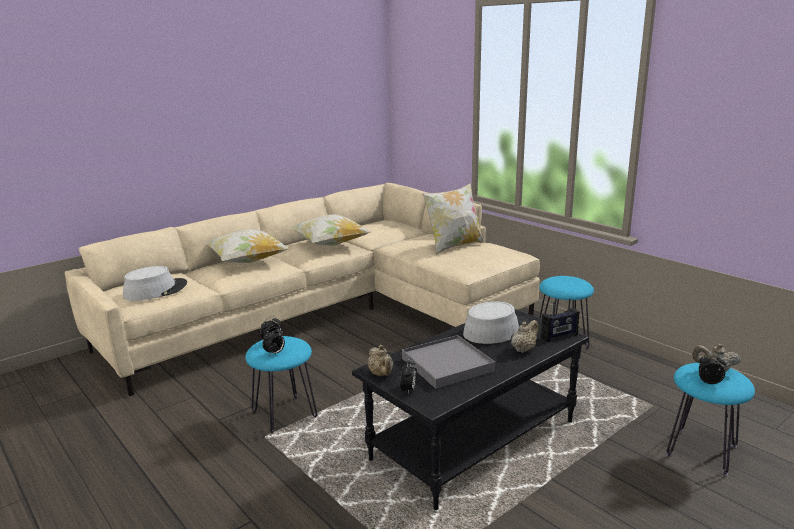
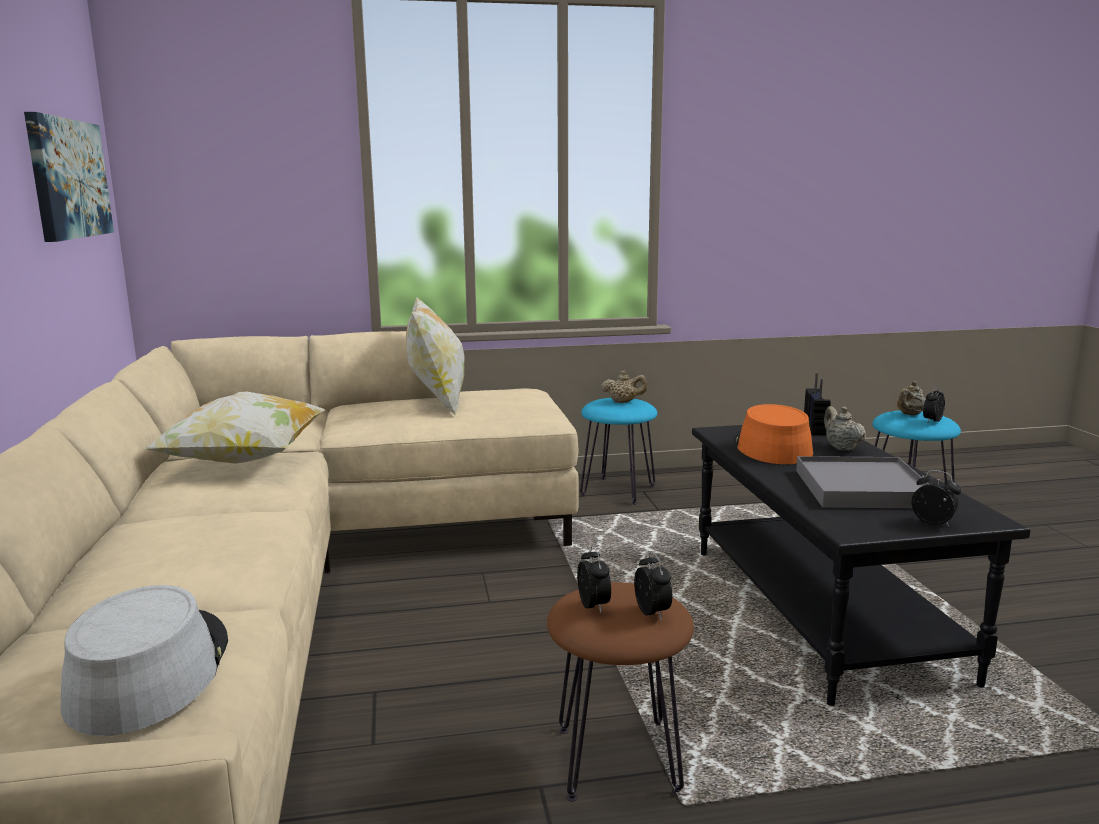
camera: 60 degrees left, 5 degrees down
(247, 262) = (174, 537): pillow -> none
(284, 415) = (617, 759): turquoise stool -> brown stool
(338, 106) = (68, 179): none -> picture
(381, 374) = (871, 529): beige teapot -> beige teapot (623, 402)
(496, 330) = (771, 447): grey hat -> orange hat

